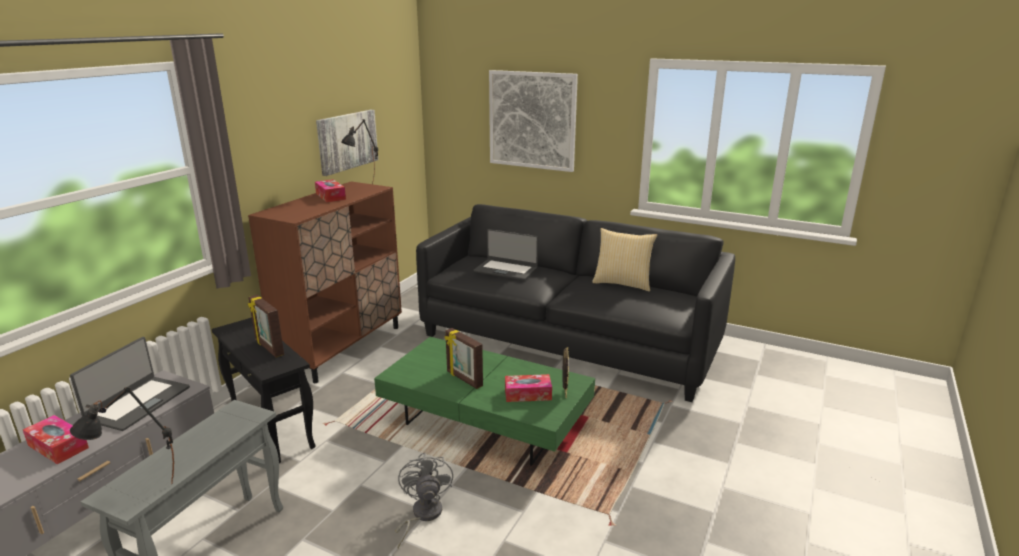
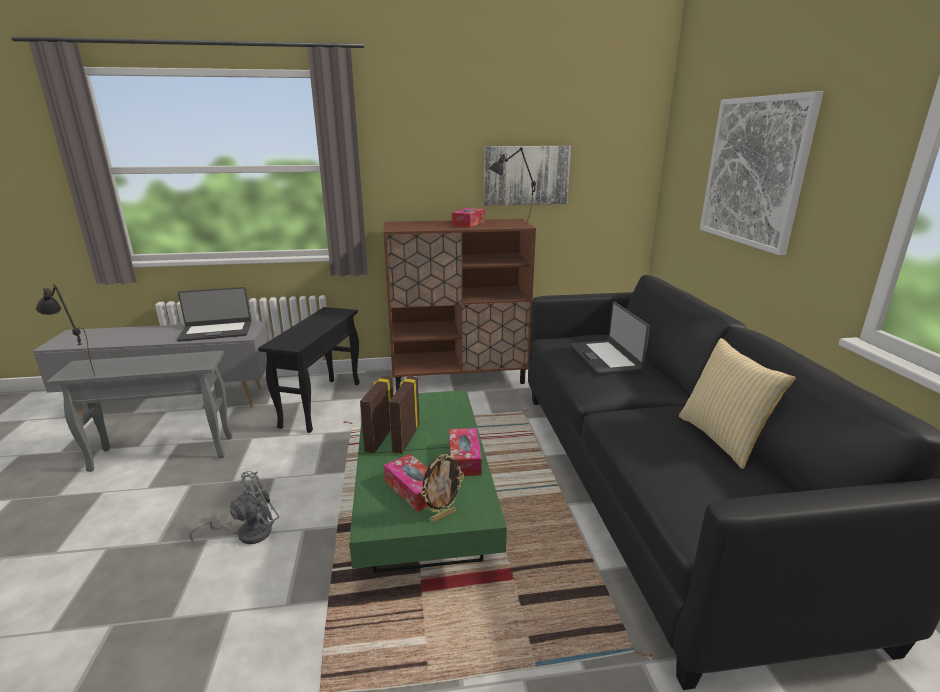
camera: 55 degrees right, 0 degrees up
(58, 446) = (152, 334): tissue box -> tissue box (464, 459)
(269, 348) = (311, 331): picture frame -> picture frame (379, 438)

